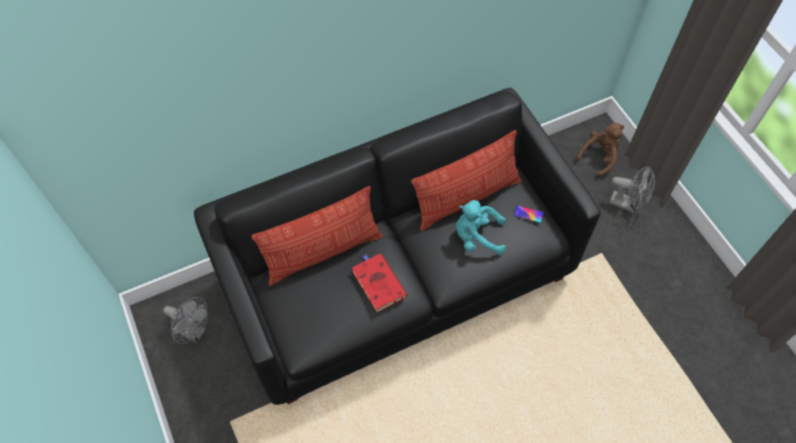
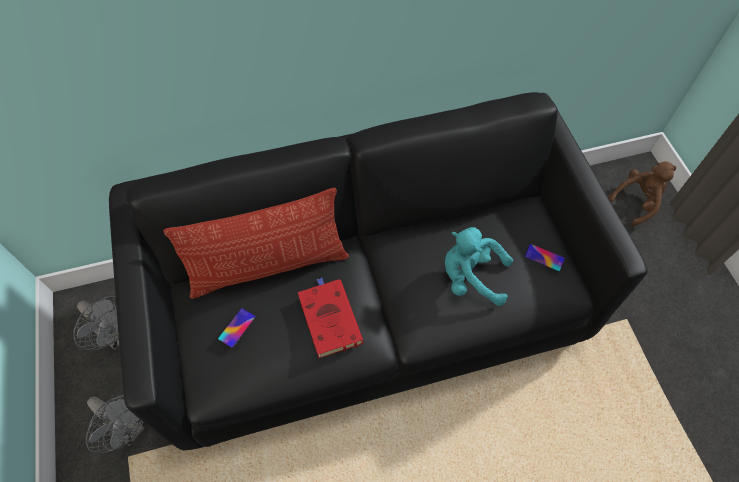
camera: 10 degrees right, 0 degrees up
(310, 301) = (237, 328): none -> phone
(466, 198) = (465, 225): pillow -> none
(627, 204) = (665, 263): grey fan -> grey fan (130, 430)

